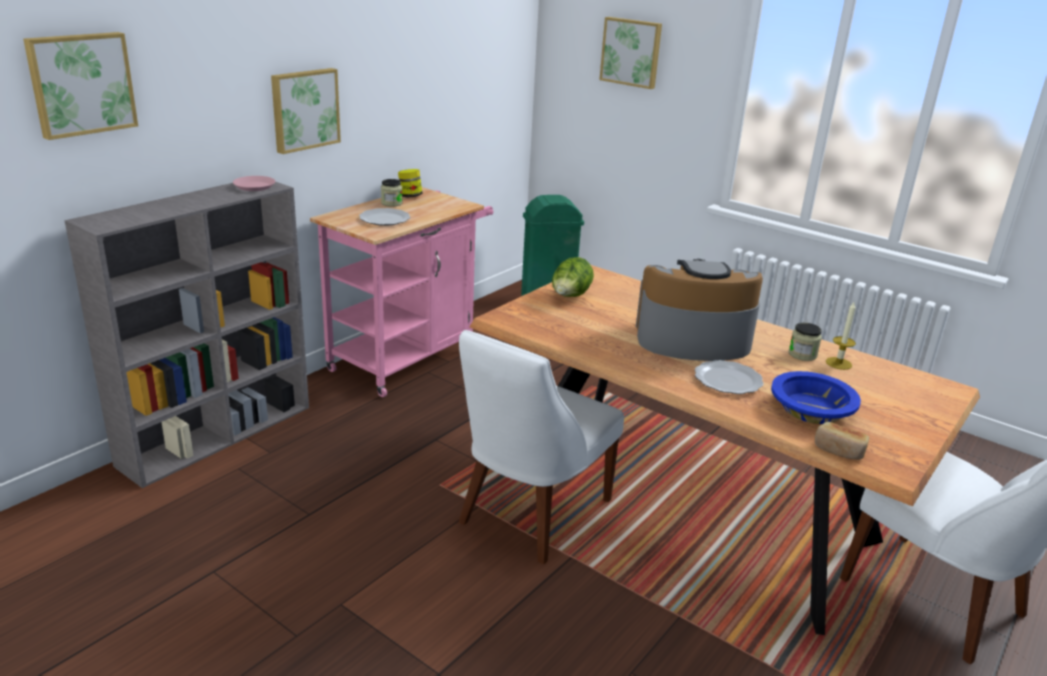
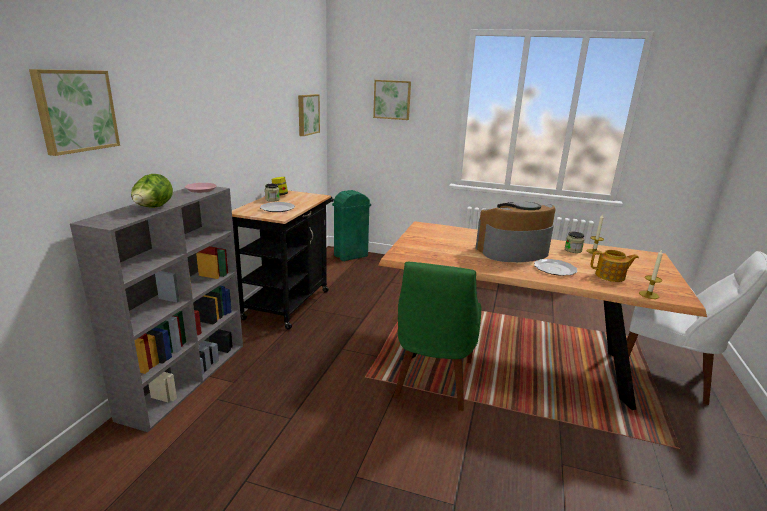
camera: 20 degrees left, 5 degrees down
(304, 109) = (218, 136): picture -> picture (307, 114)
(409, 357) = (289, 301): pink cart -> black cart
(530, 514) = (432, 381): white chair -> green chair
(570, 297) = (423, 239): lettuce -> lettuce (153, 208)
(811, 409) = (610, 276): blue bowl -> teapot
(839, 450) = (649, 295): bread -> candle

